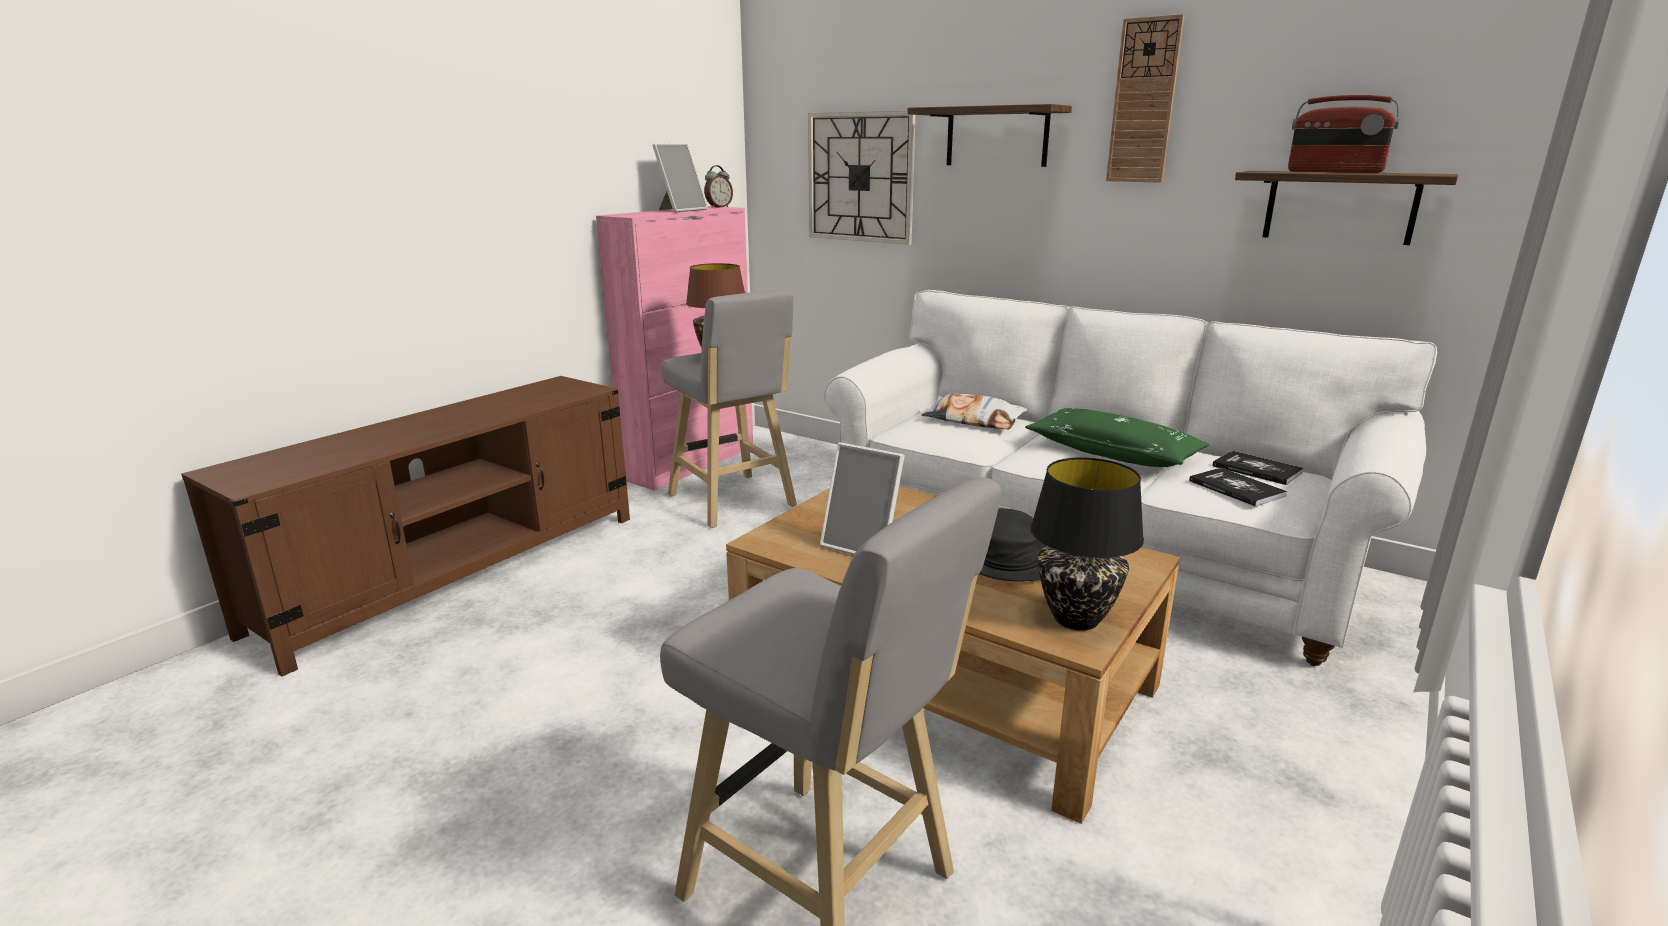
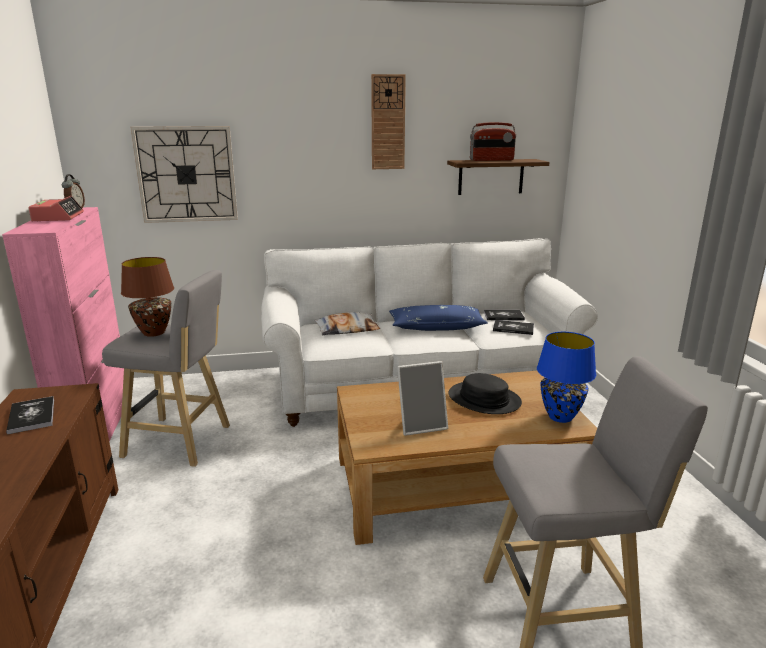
camera: 45 degrees left, 0 degrees up
(531, 396) = (31, 416): none -> book
(680, 210) = (58, 217): picture frame -> alarm clock
(996, 137) = (295, 143): shelf -> none
(1077, 619) = (560, 416): black table lamp -> blue table lamp
(1113, 453) = (436, 327): green pillow -> blue pillow

